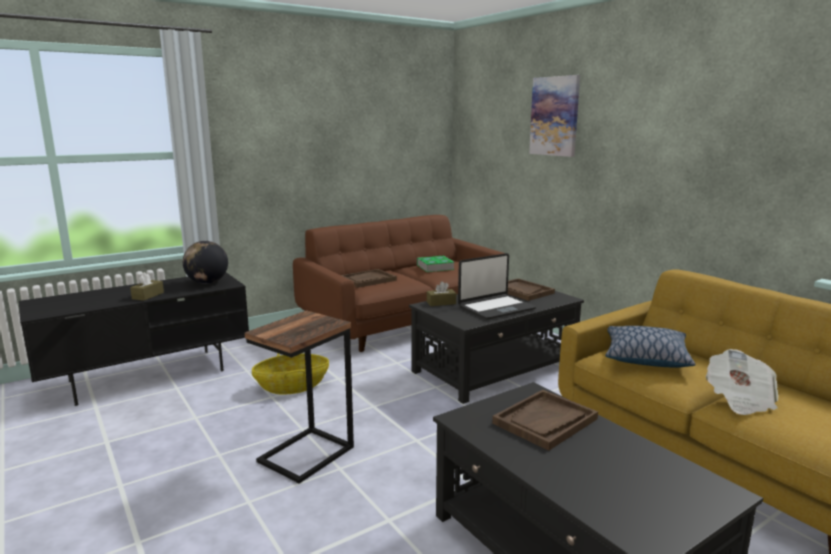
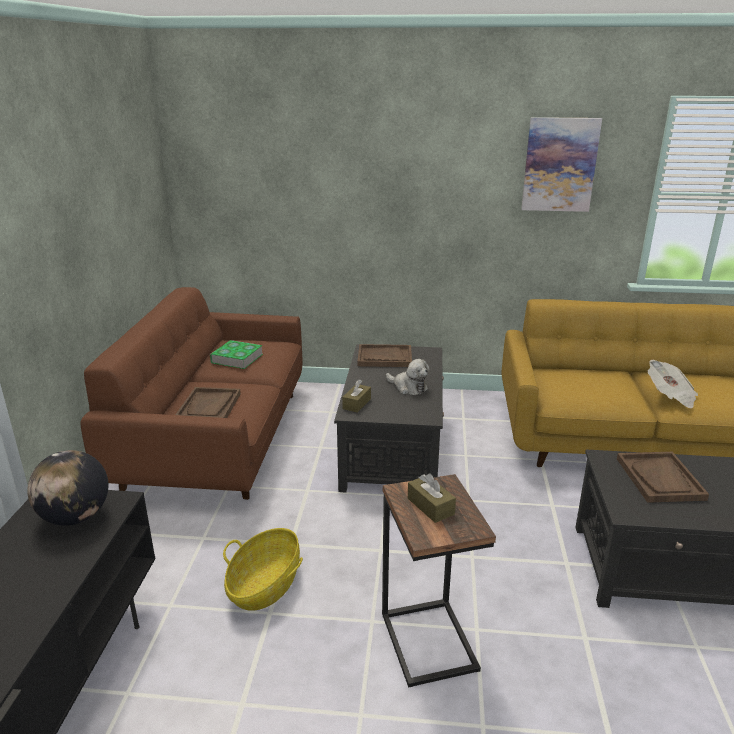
camera: 50 degrees left, 10 degrees up
(148, 295) = (43, 590): brown tissue box -> brown tissue box (430, 506)
(495, 308) = (408, 387): laptop -> plush toy
(554, 116) = (347, 154): picture -> picture (559, 165)
(645, 357) = (576, 387): pillow -> none

